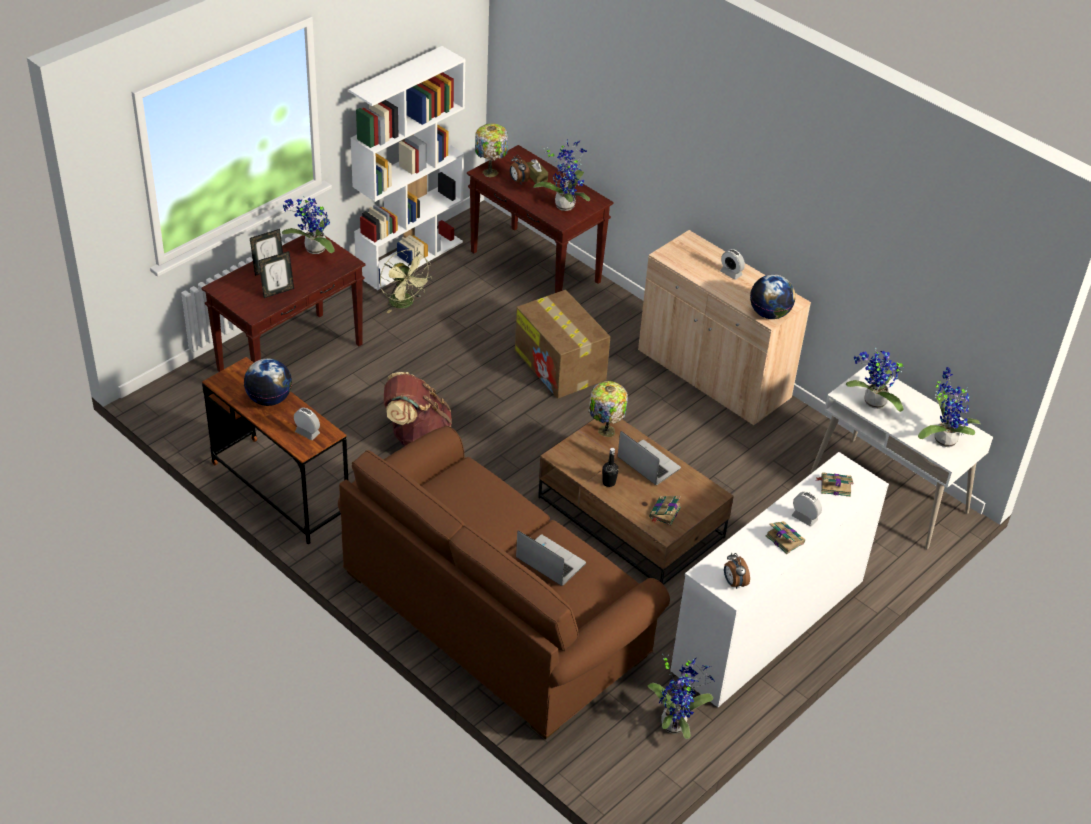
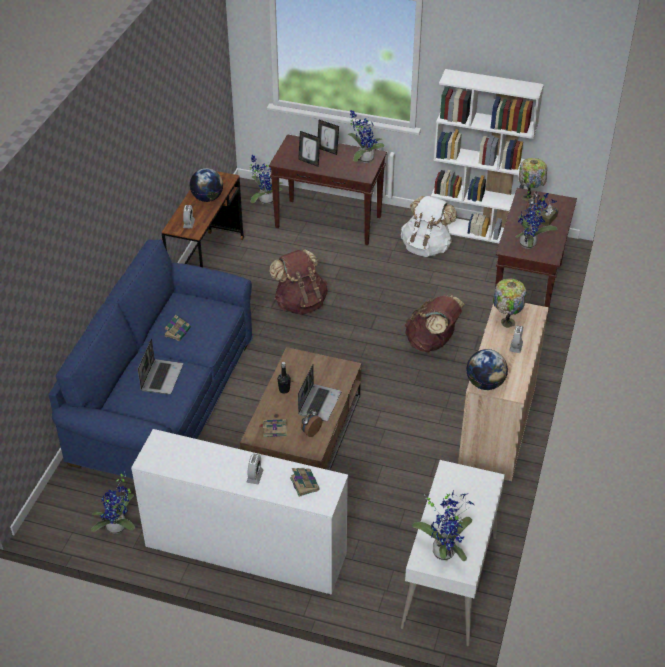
camera: 65 degrees right, 0 degrees up
(405, 304) = (426, 247): green fan -> white backpack
(494, 613) = (164, 400): brown sofa -> blue sofa
(560, 366) = (432, 342): cardboard box -> brown backpack
(605, 431) = (336, 369): table lamp -> table lamp (506, 322)
(733, 583) = (158, 457): alarm clock -> alarm clock (310, 432)
(784, 539) = (223, 471): book -> book (177, 331)
(872, 403) = (452, 491): potted plant -> potted plant (264, 200)

